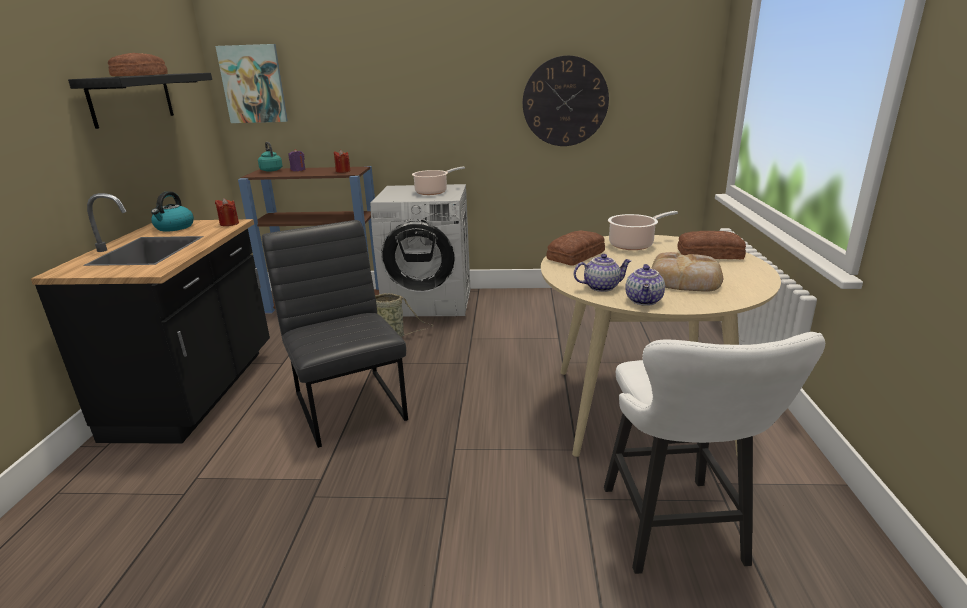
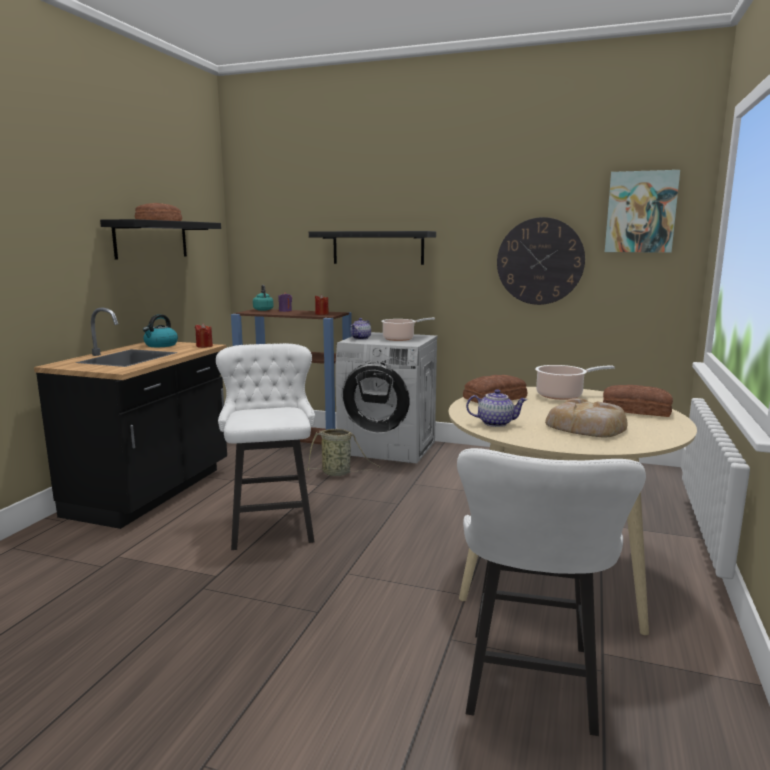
camera: 15 degrees right, 10 degrees down
(253, 84) = (260, 235): picture -> picture (640, 212)
(349, 403) = (272, 521): grey chair -> white stool
(394, 93) = (378, 248): none -> black shelf
(644, 301) = (528, 437): teapot -> teapot (361, 338)

